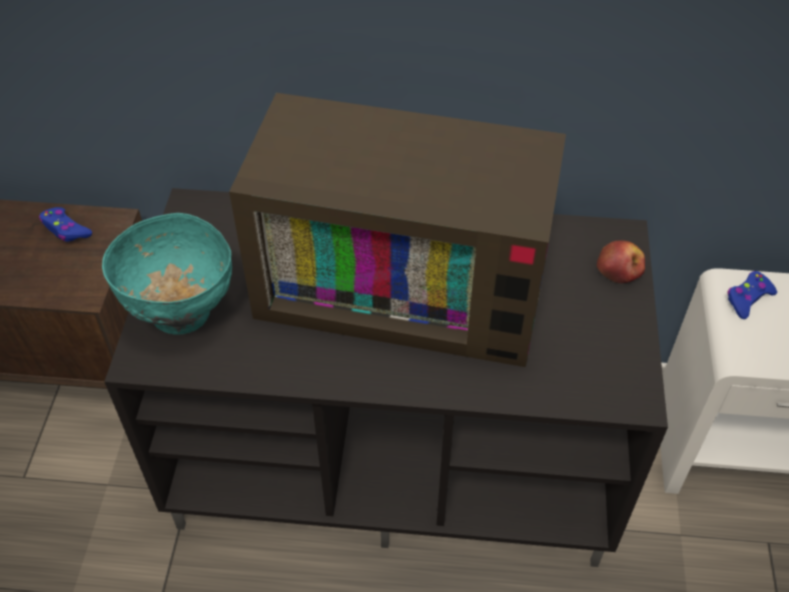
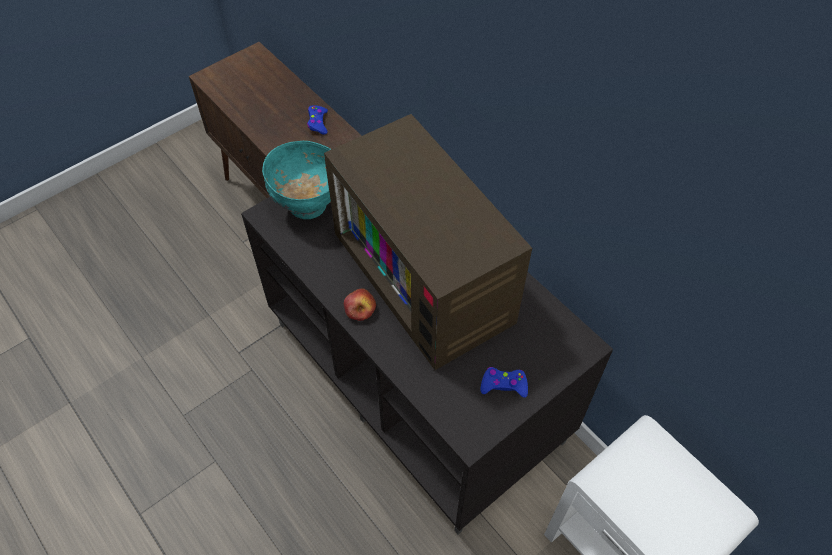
camera: 45 degrees right, 5 degrees up
(619, 269) = (557, 363): apple -> apple (360, 309)
(748, 298) = (648, 452): blue game controller -> blue game controller (503, 385)

